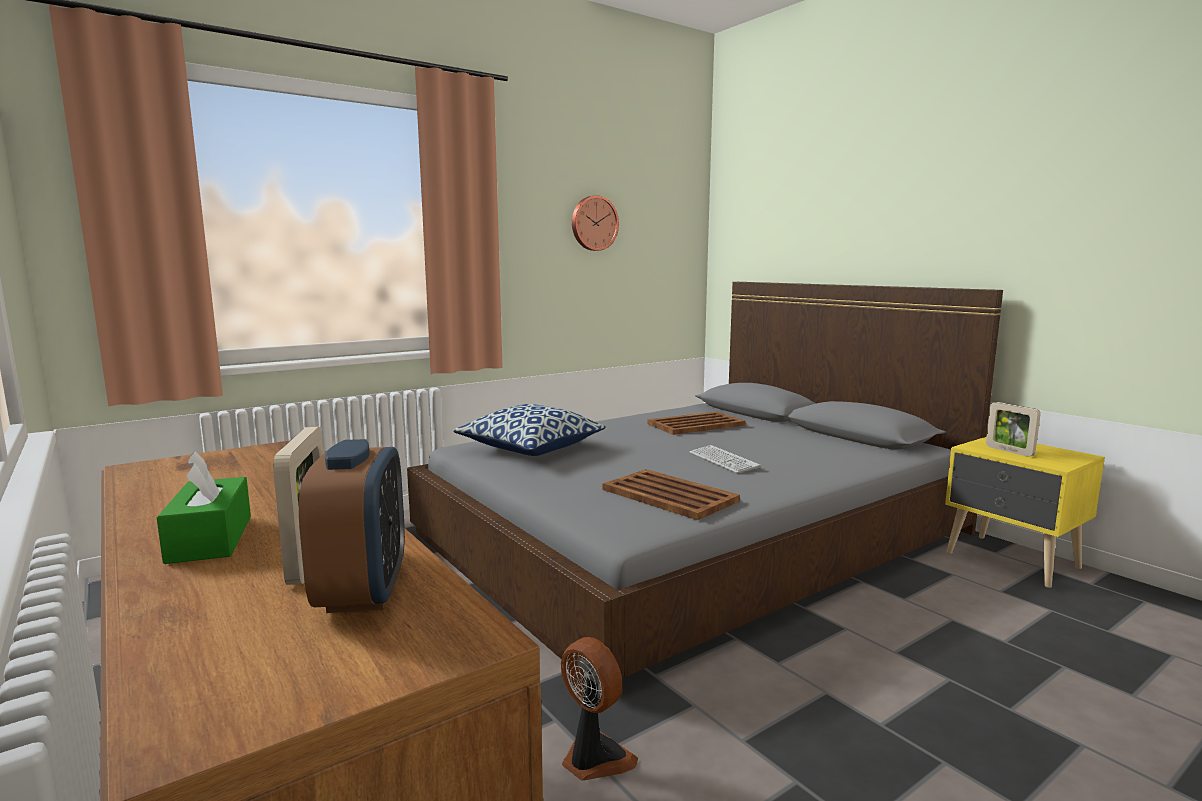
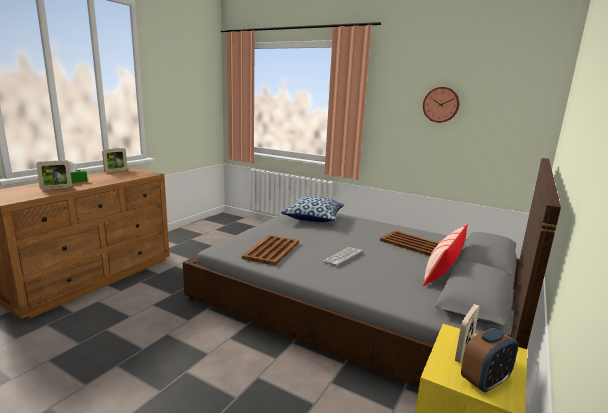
camera: 65 degrees right, 5 degrees up
(131, 483) = (116, 171): none -> picture frame
(363, 591) = (35, 193): alarm clock -> alarm clock (485, 381)
(594, 759) = (151, 305): fan -> none
(787, 431) = (443, 271): none -> pillow

